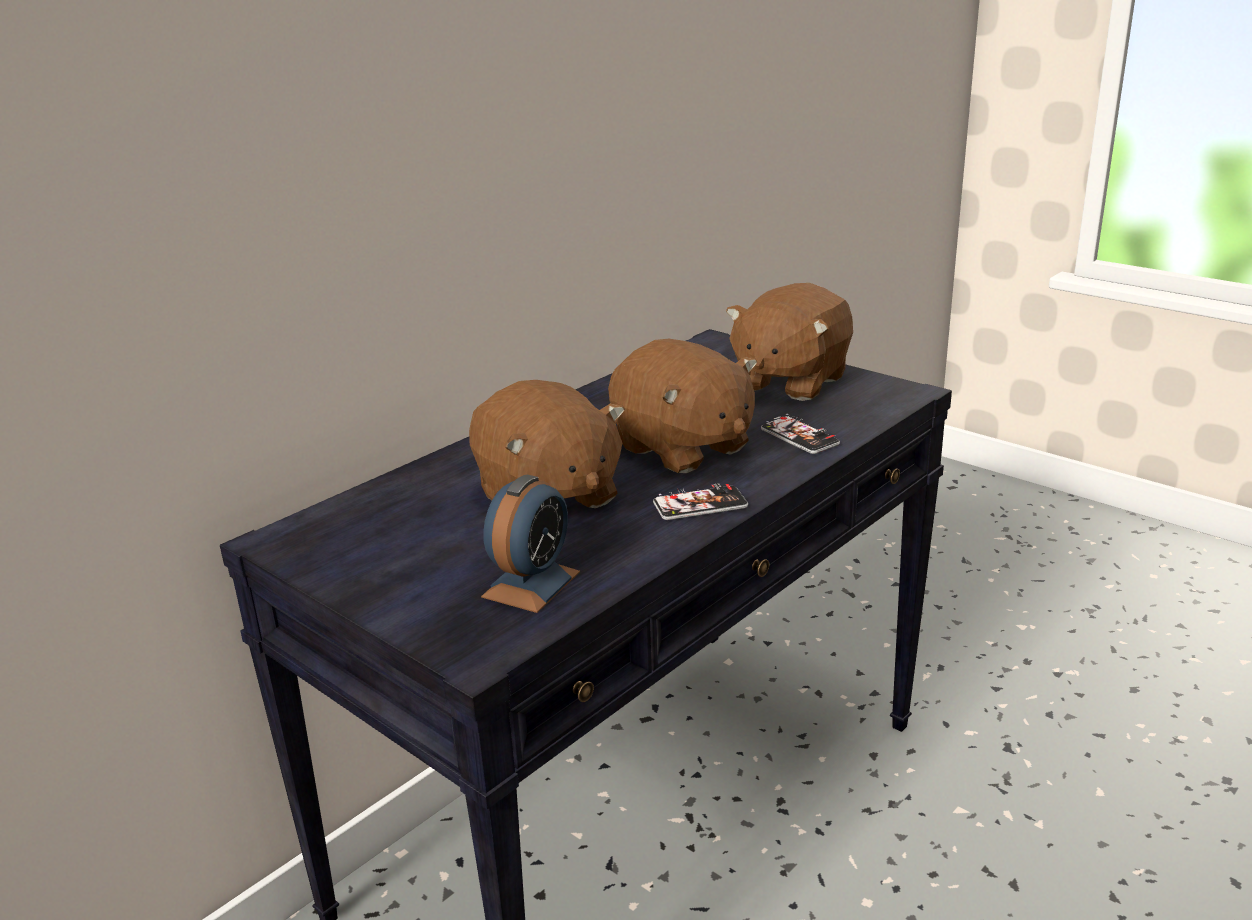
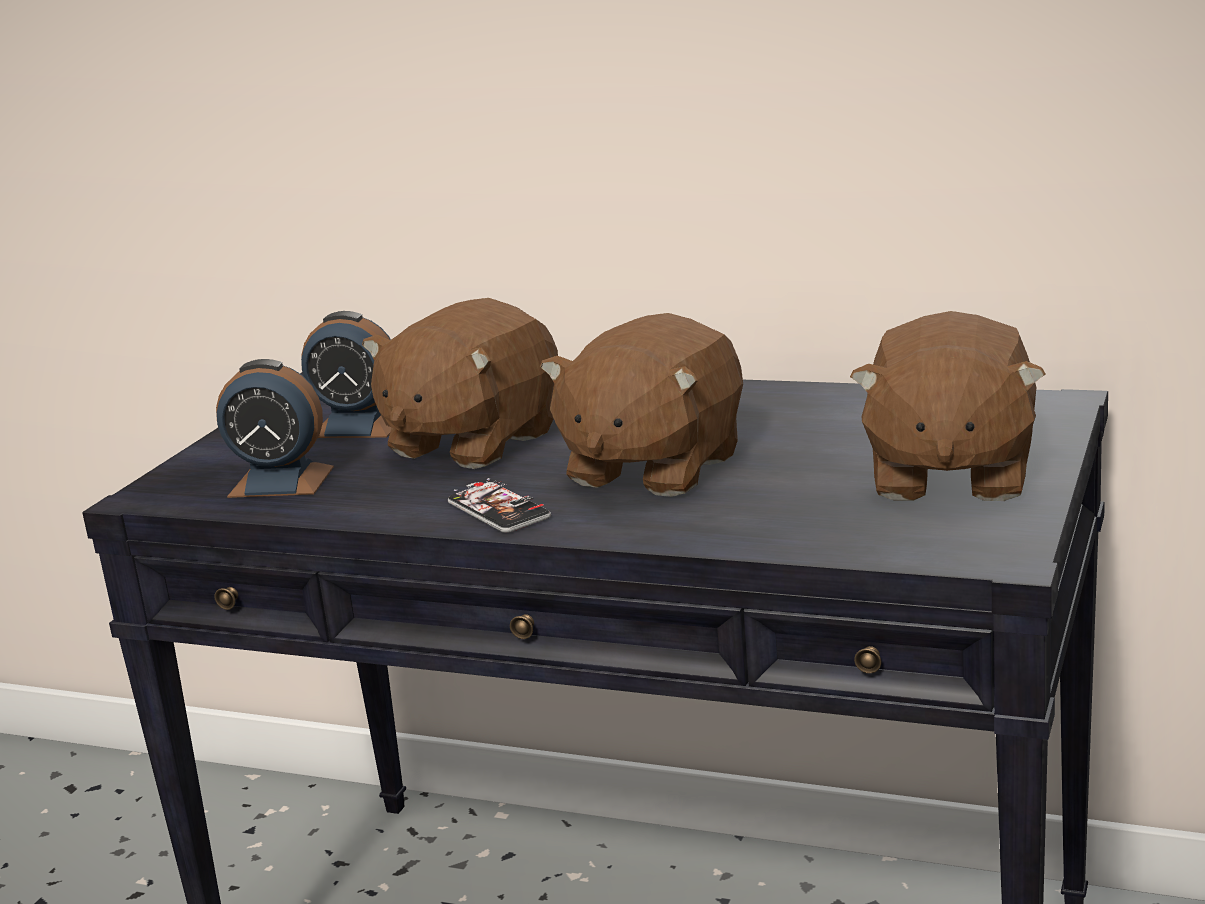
camera: 70 degrees right, 5 degrees down
(438, 538) = (359, 425): none -> alarm clock
(789, 381) = (948, 475): brown plush toy -> brown plush toy turned 90 degrees counterclockwise
(799, 437) = (746, 519): phone -> none

